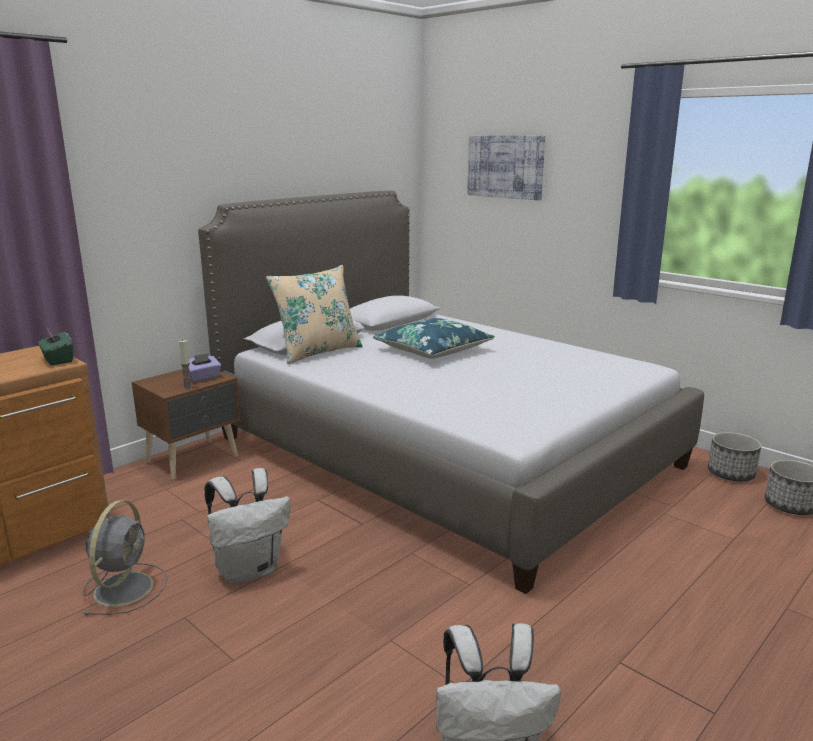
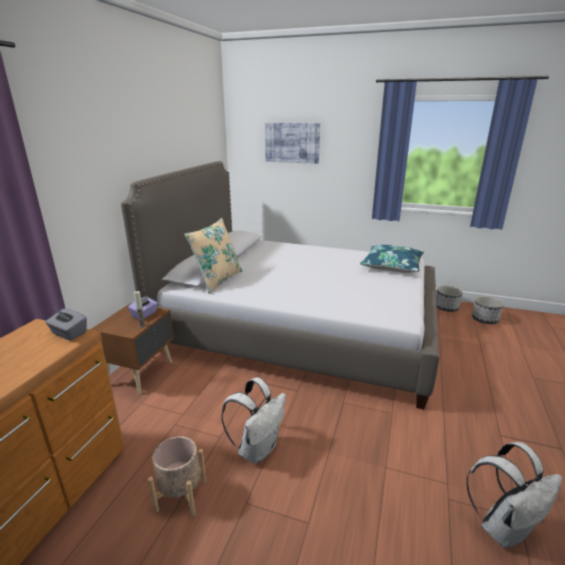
camera: 25 degrees left, 5 degrees up
(57, 360) = (69, 333): green tissue box -> grey tissue box
(125, 587) = (181, 495): grey fan -> beige planter
(433, 350) = (288, 266): blue pillow -> blue pillow (392, 266)

